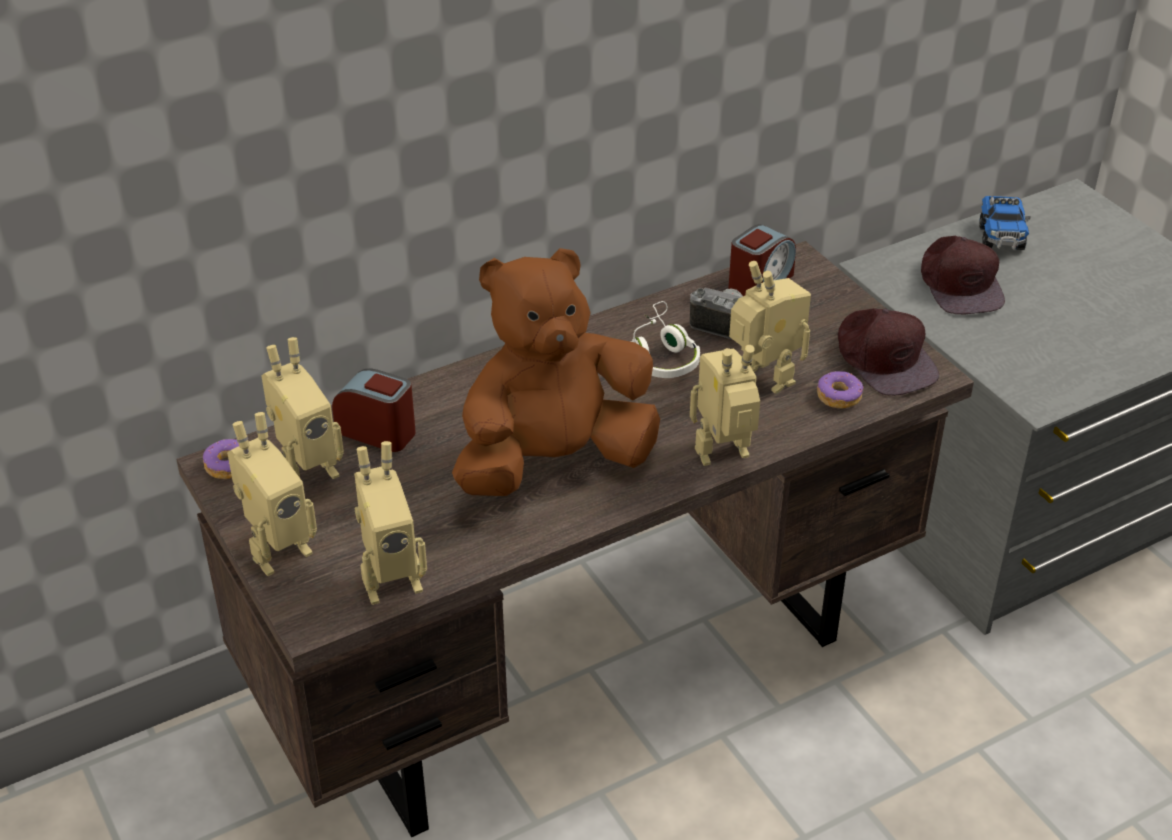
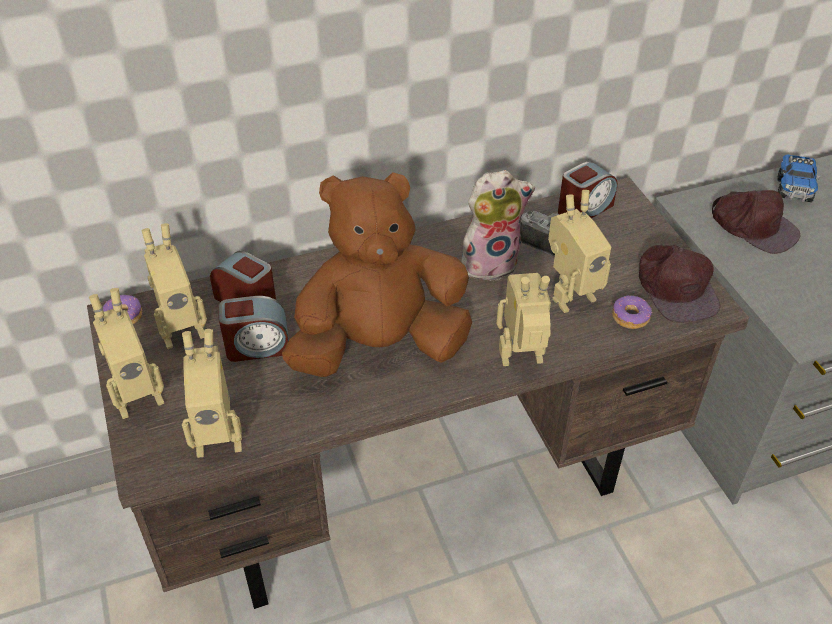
camera: 10 degrees right, 5 degrees up
(406, 479) = (257, 346): none -> alarm clock
(661, 355) = (490, 262): white headphones -> plush toy
(763, 380) = (569, 295): toy robot -> toy robot turned 90 degrees clockwise
(960, 283) = (753, 225): brown cap -> brown cap turned 45 degrees counterclockwise

